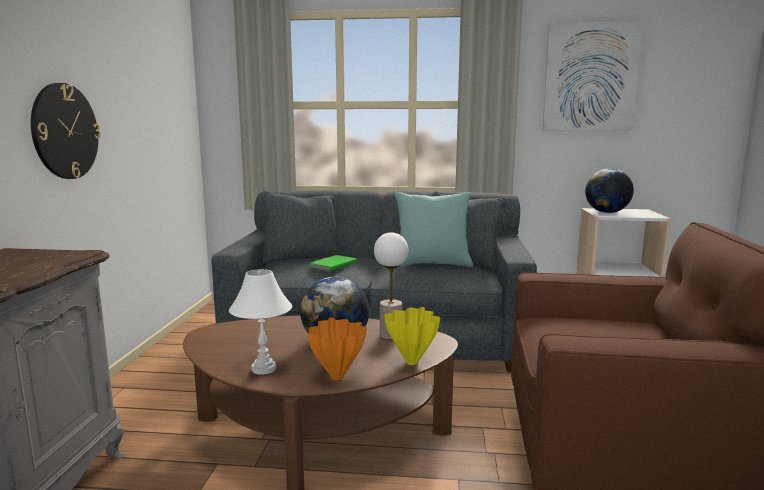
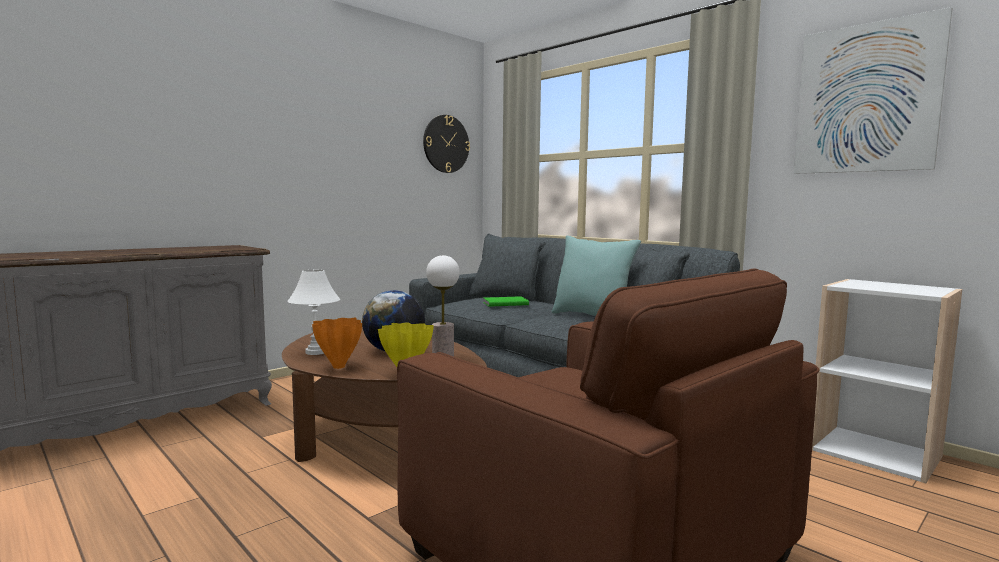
camera: 40 degrees right, 5 degrees down
(65, 131) = (315, 173): wall clock -> wall clock (446, 144)
(607, 212) = (862, 284): globe -> none

